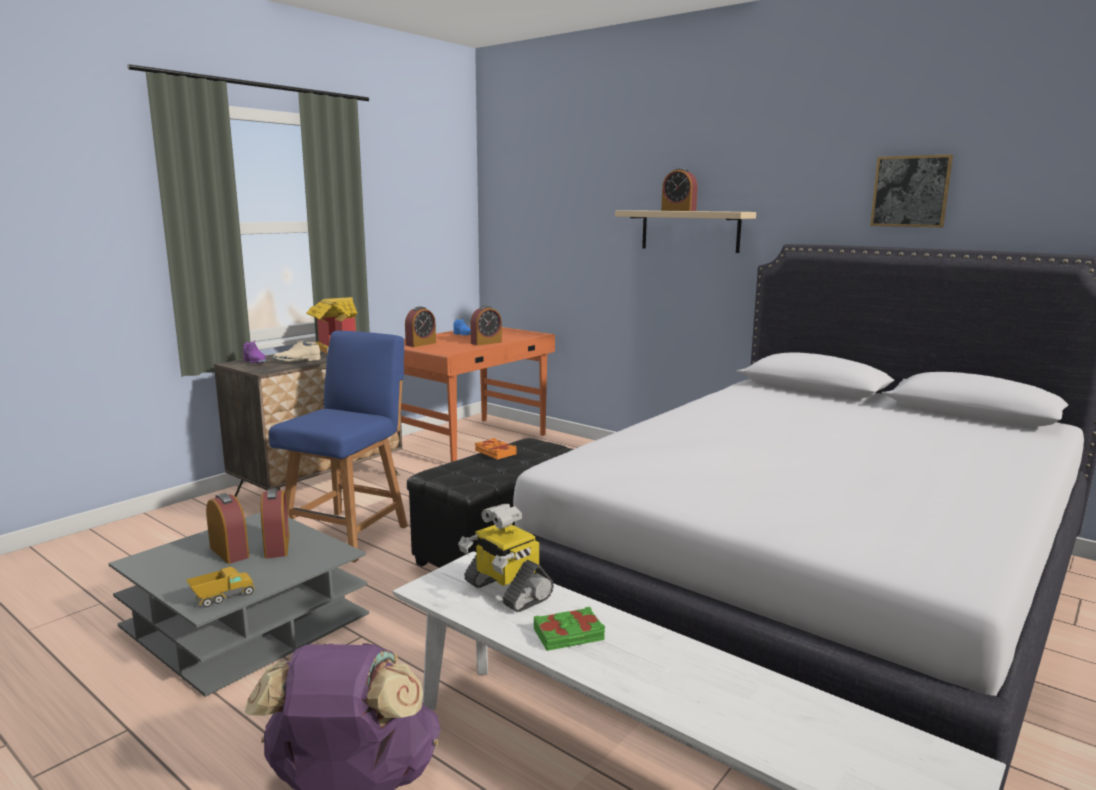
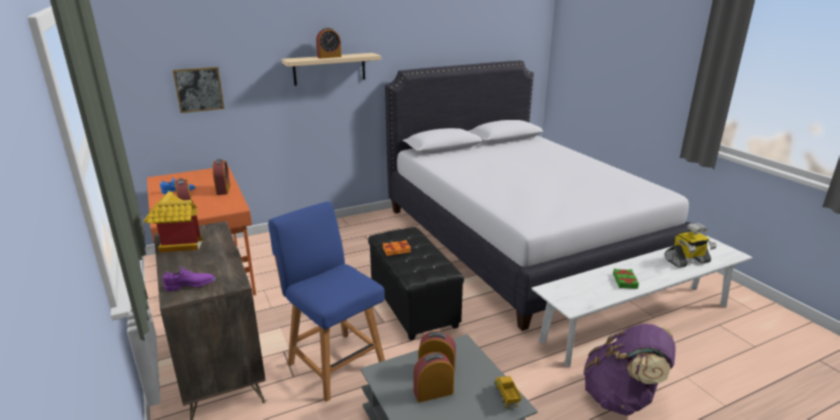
camera: 65 degrees left, 10 degrees up
(297, 361) = (214, 265): beige shoe -> none
(506, 591) = (581, 287): toy robot -> toy robot (687, 261)
(910, 191) = (450, 35): picture -> picture (199, 89)

